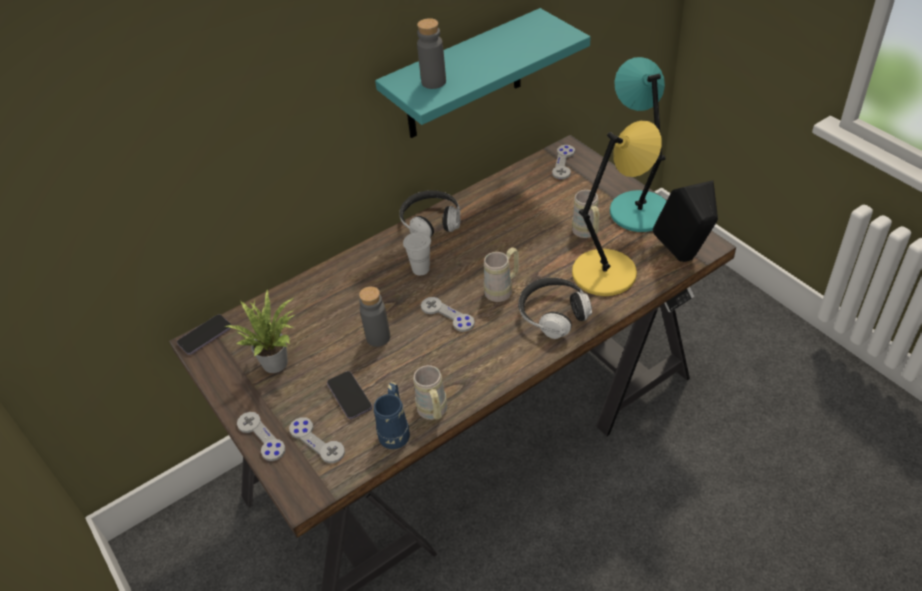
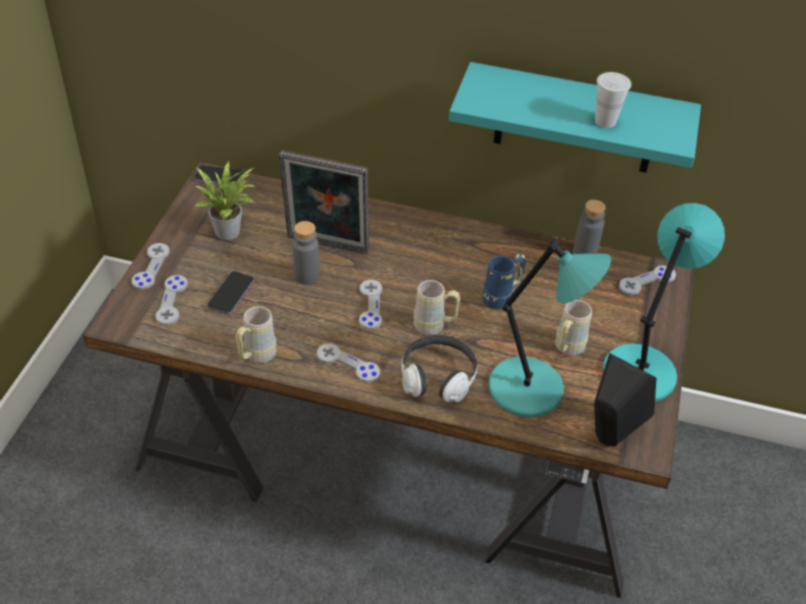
camera: 45 degrees right, 0 degrees up
(359, 309) = (326, 246): none -> picture frame
(396, 431) = (219, 342): blue mug -> blue mug (502, 297)
(420, 269) = (407, 259): white cup -> white cup (605, 121)
(431, 222) = (469, 234): headphones -> none
(433, 82) = (504, 95): grey bottle -> grey bottle (584, 253)
(494, 359) = (348, 364): none -> grey game controller
(607, 272) = (530, 389): yellow table lamp -> turquoise table lamp

